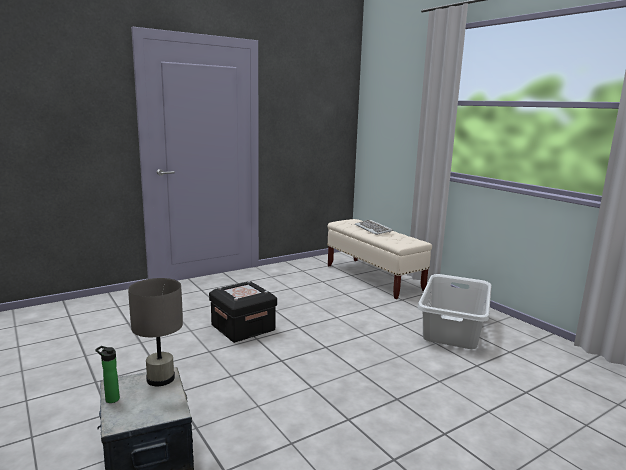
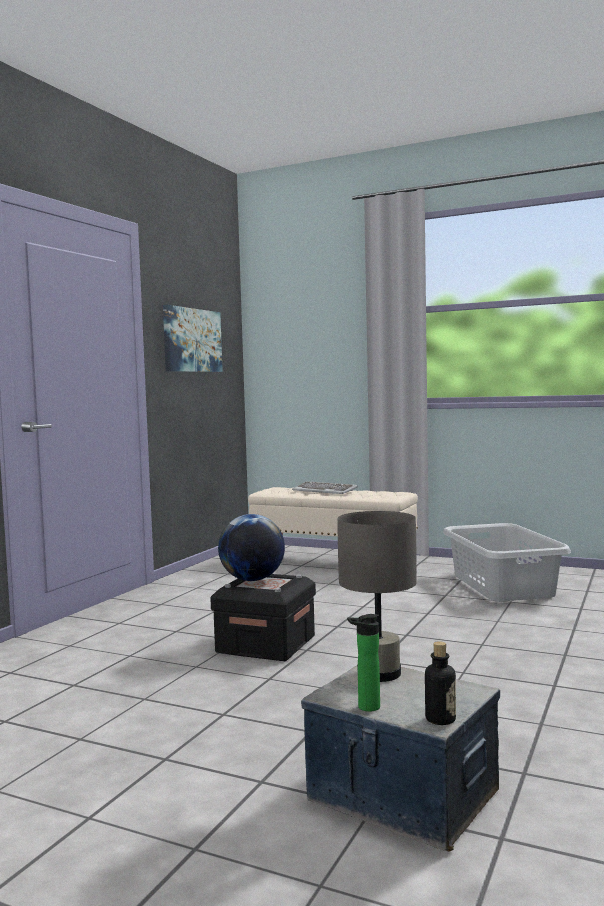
camera: 30 degrees left, 10 degrees down
(122, 423) = (440, 719): none -> bottle
(239, 287) = (252, 580): none -> globe
(305, 116) = (192, 340): none -> picture

